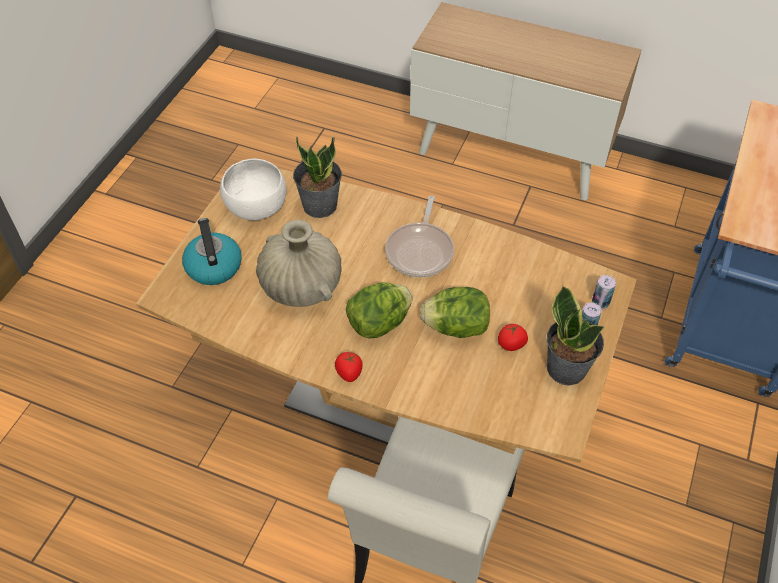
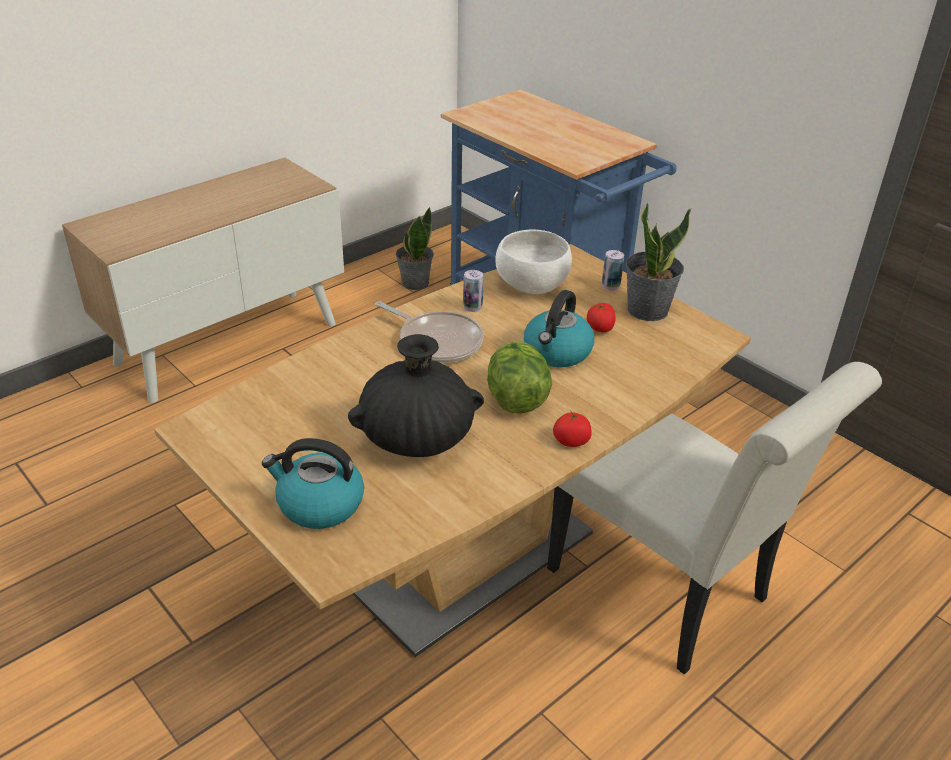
camera: 65 degrees left, 15 degrees down
(256, 206) = (251, 437): white bowl -> white bowl (531, 284)
(301, 286) = (417, 438): beige vase -> black vase
(319, 205) = (301, 387): potted plant -> potted plant (415, 283)
(456, 327) = (557, 352): lettuce -> kettle
(600, 303) = (584, 268): can -> can (472, 307)

